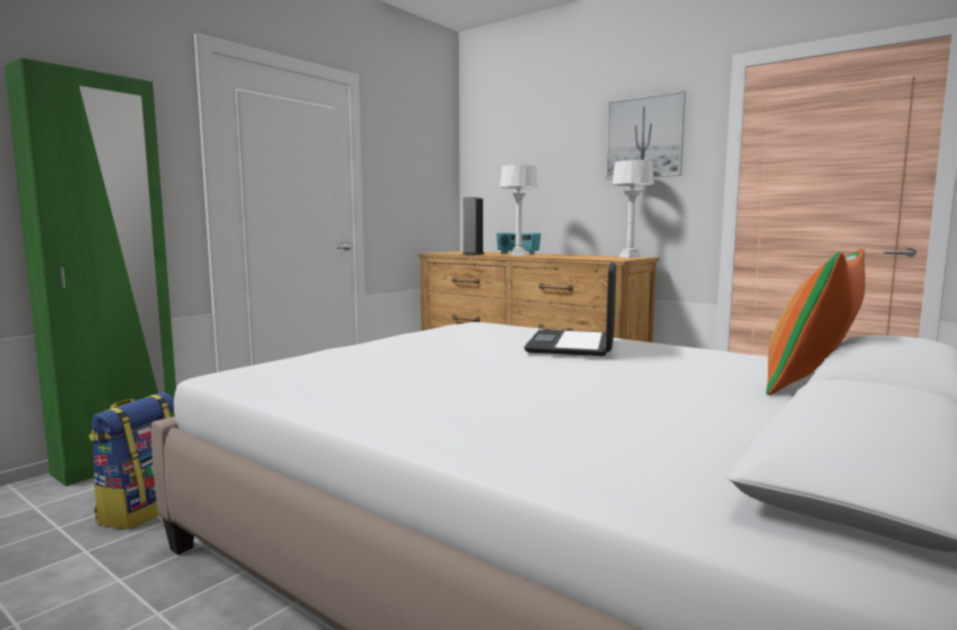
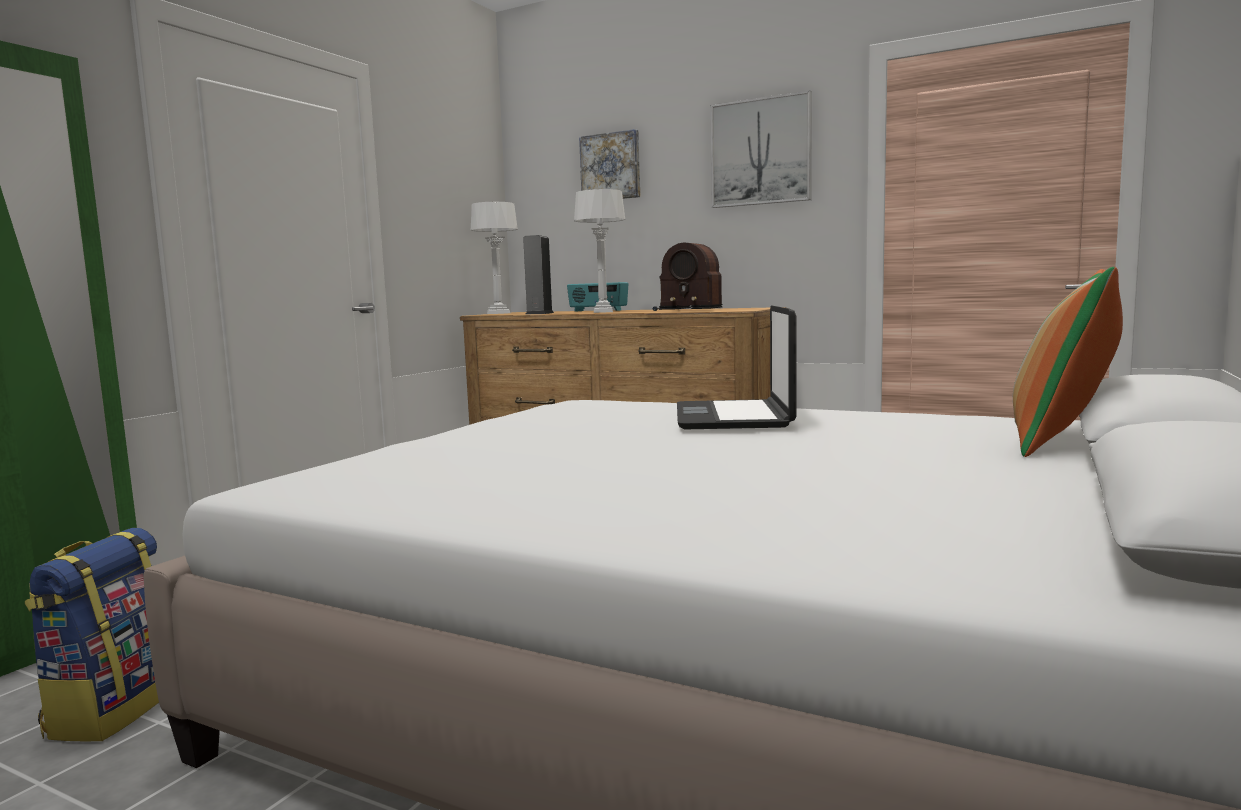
camera: 10 degrees left, 0 degrees up
(534, 146) = (611, 167): none -> picture
(579, 256) = (687, 310): none -> radio
(630, 257) = (752, 308): white table lamp -> white table lamp (498, 313)

